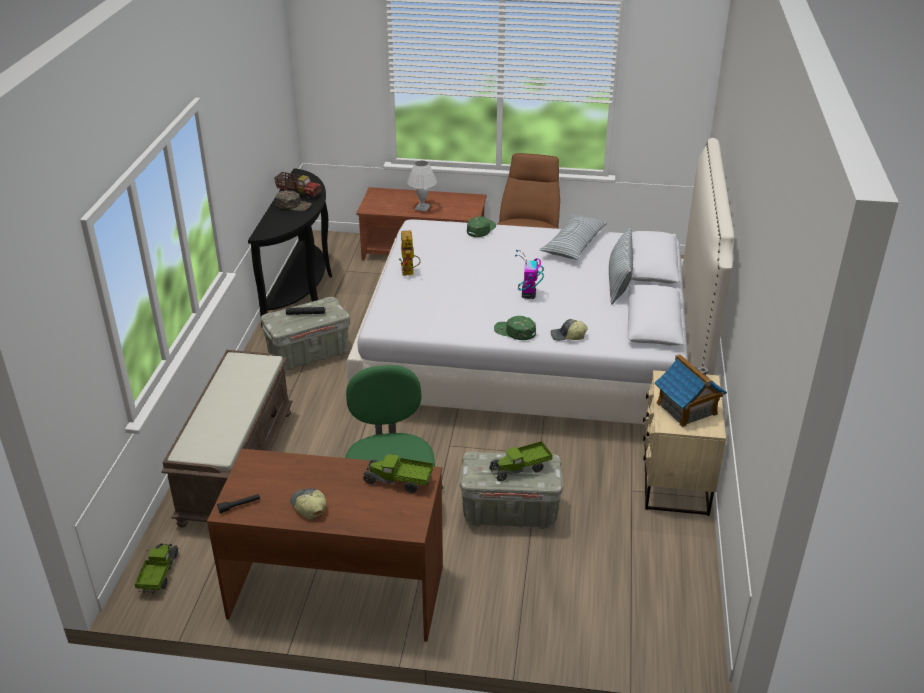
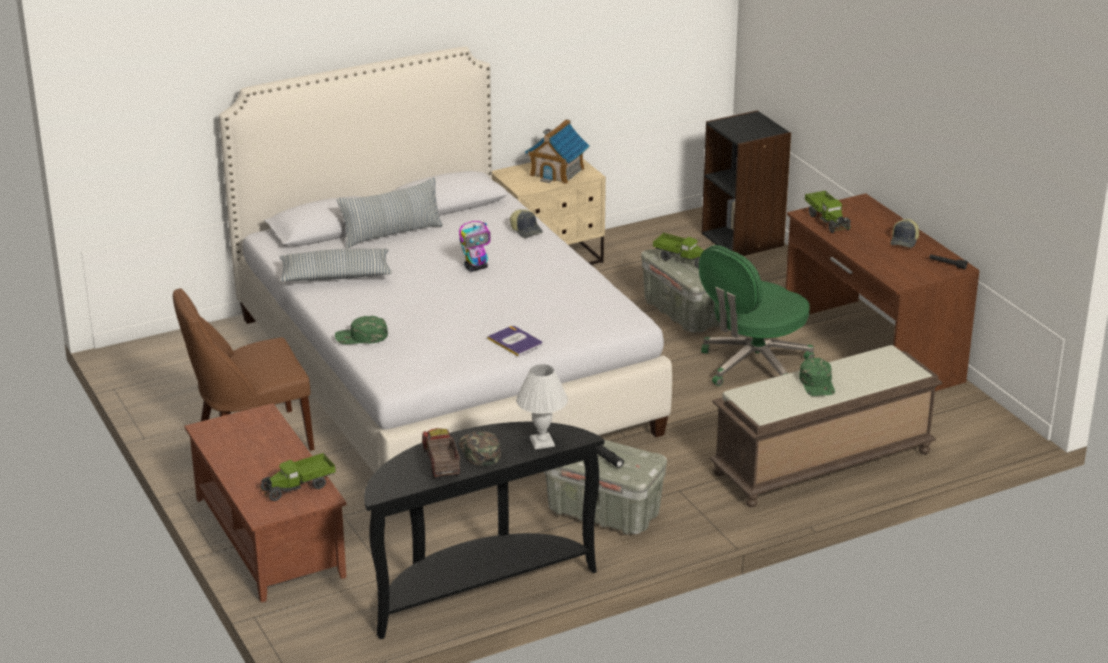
camera: 125 degrees left, 5 degrees down
(159, 574) = (981, 433): toy truck -> toy truck (299, 487)
(409, 273) = (515, 342): toy robot -> book
(422, 207) = (277, 456): white table lamp -> white table lamp (541, 442)
(514, 331) = (552, 254): green cap -> green cap (817, 383)
(621, 634) = (743, 239): none -> black bookcase

